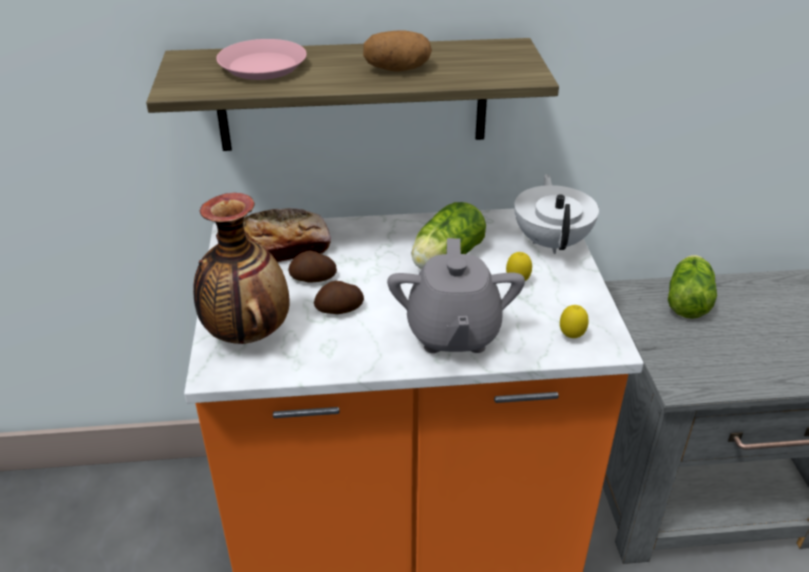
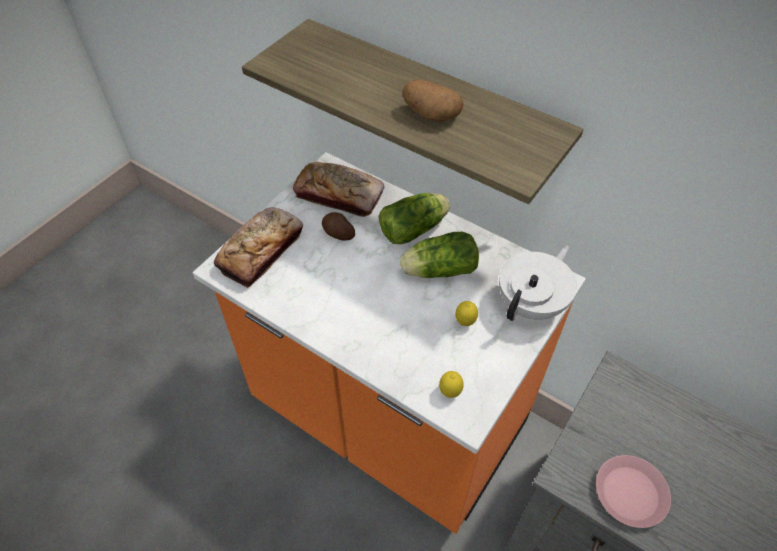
camera: 40 degrees right, 15 degrees up
(246, 333) = (261, 251): vase -> bread
(262, 66) = (345, 65): pink plate -> pink plate (629, 493)
(340, 310) = (328, 269): potato -> none
(453, 333) = (376, 334): grey teapot -> none
(688, 299) = (659, 412): lettuce -> lettuce (415, 228)

